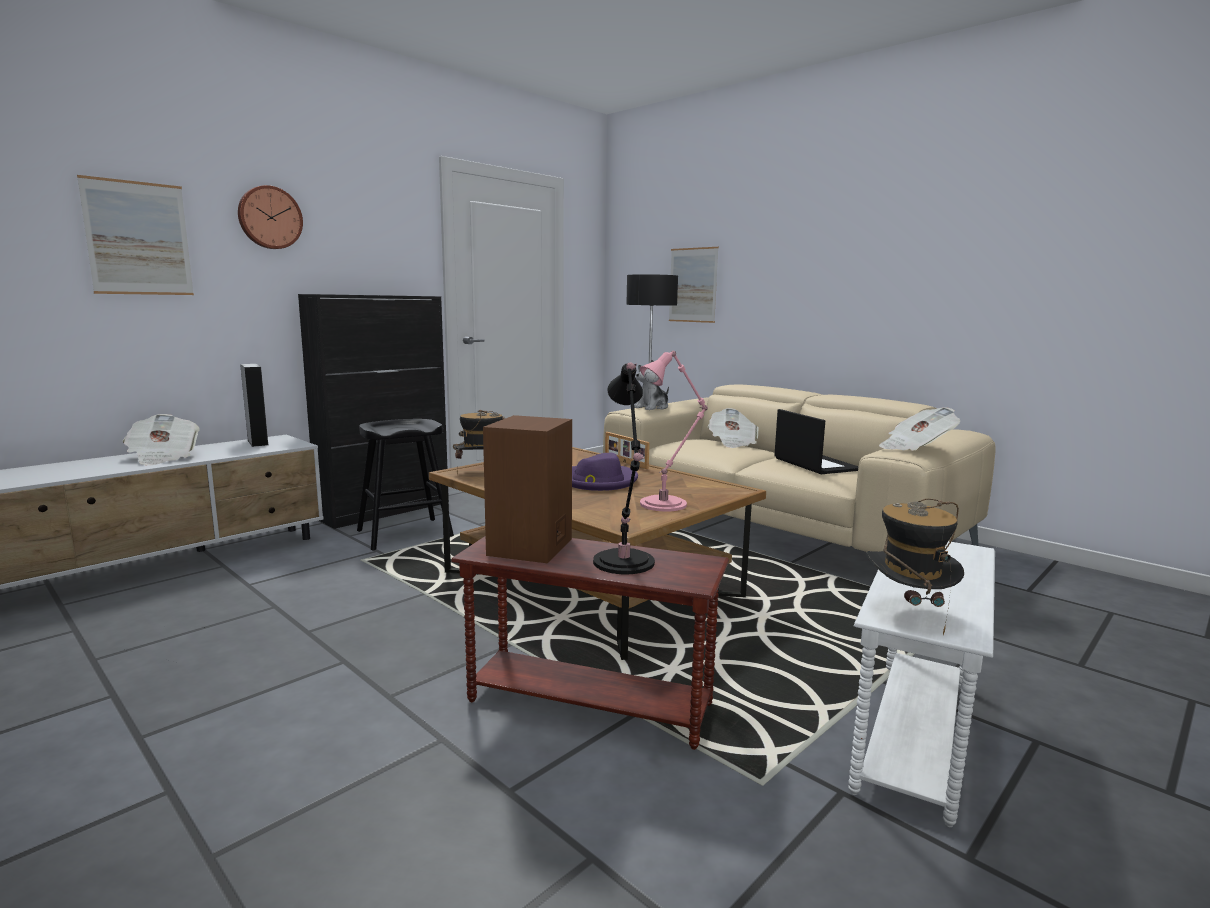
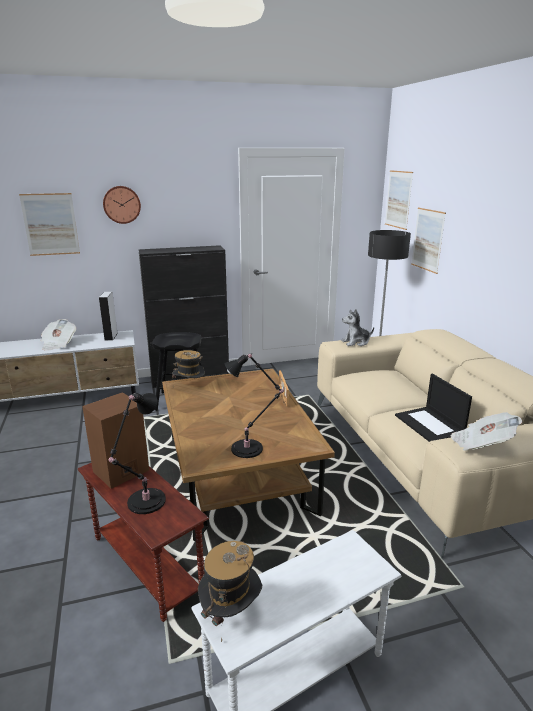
camera: 30 degrees right, 10 degrees up
(598, 481) = (241, 413): purple hat -> none
(635, 245) = (398, 199): none -> picture
(666, 503) = (249, 449): pink table lamp -> black table lamp
(732, 442) = (402, 383): newspaper -> none
(815, 464) = (430, 425): laptop -> laptop turned 150 degrees clockwise

